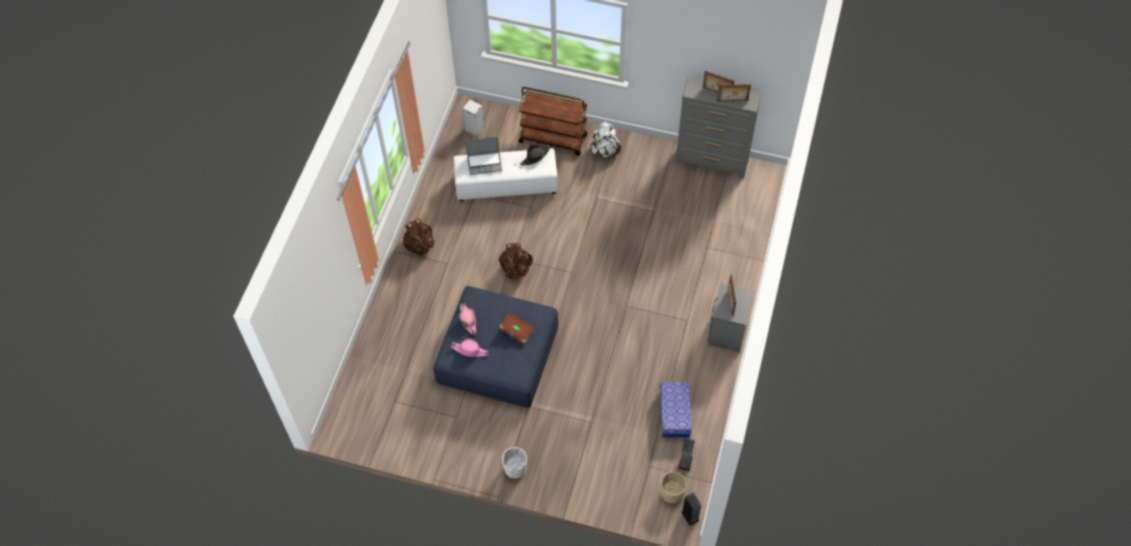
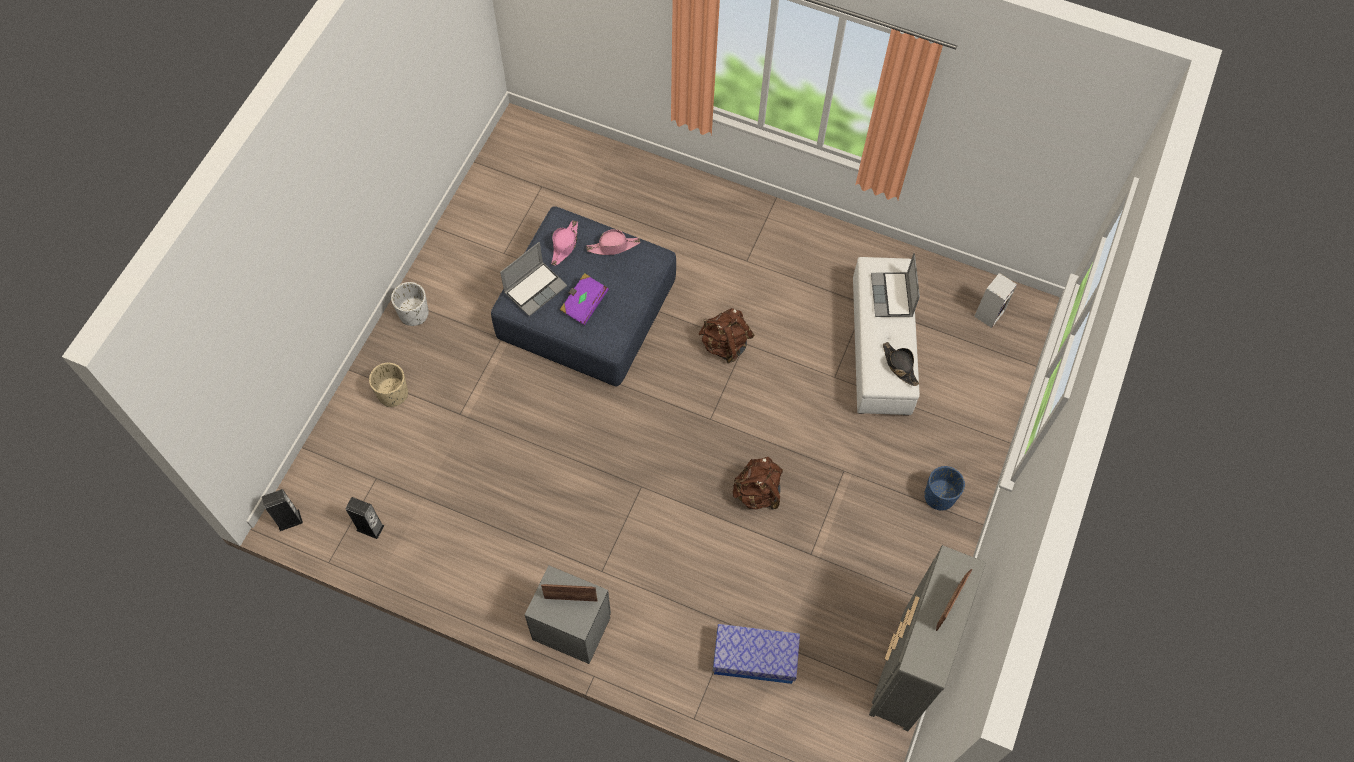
camera: 95 degrees right, 5 degrees up
(420, 246) = (779, 229): brown backpack -> brown backpack (758, 492)
(508, 363) = (535, 288): none -> laptop
(516, 332) = (584, 304): brown book -> purple book
(553, 139) = (965, 423): brown cart -> none
(604, 150) = (939, 496): white backpack -> blue planter
(672, 493) = (328, 502): beige planter -> beige planter (393, 394)
(674, 414) = (448, 525): storage box -> storage box (754, 658)
(732, 101) = (926, 630): picture frame -> none

